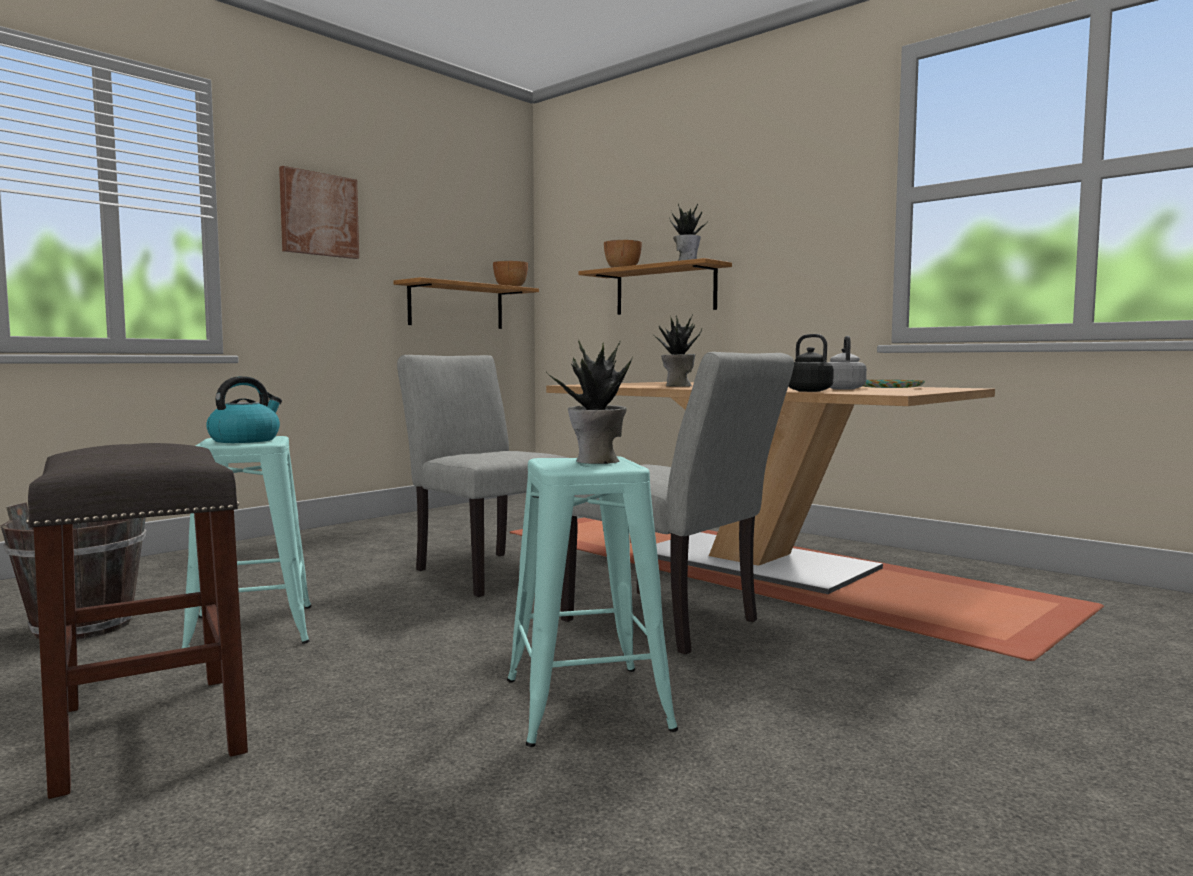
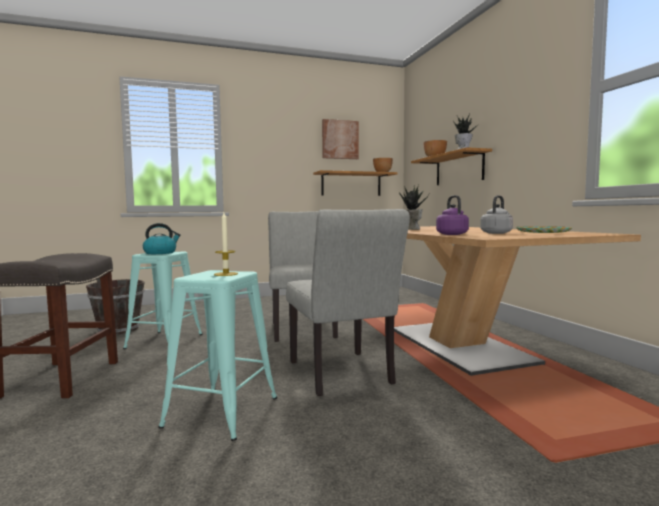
camera: 30 degrees right, 0 degrees up
(319, 214) = (272, 142): picture -> picture (340, 139)
(596, 461) = (226, 274): potted plant -> candle
(806, 391) = (451, 234): black kettle -> purple kettle

